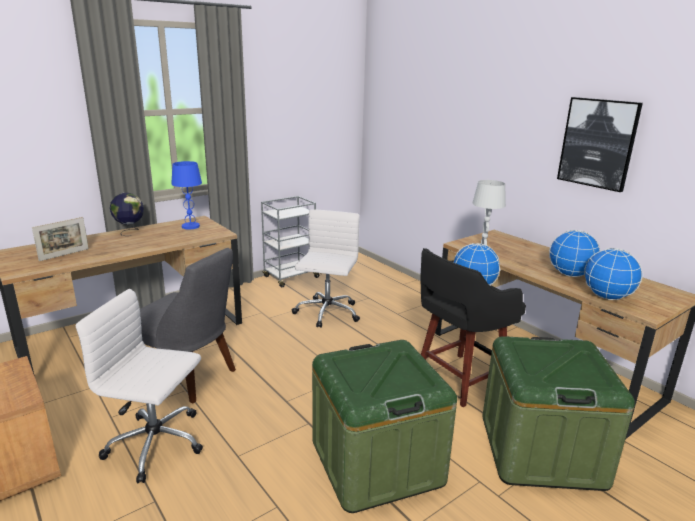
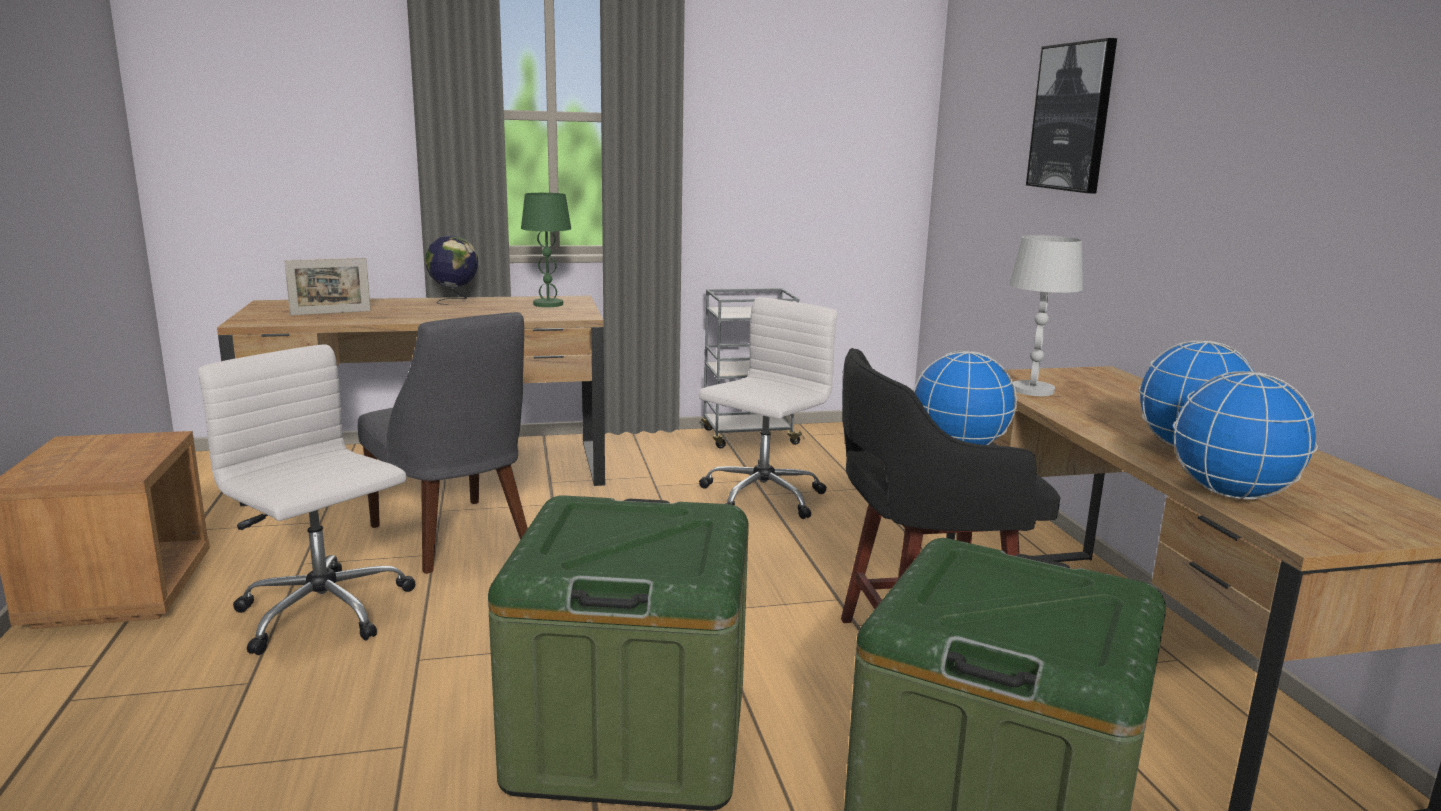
camera: 25 degrees right, 5 degrees down
(190, 226) = (548, 304): blue table lamp -> green table lamp
(598, 143) = (1316, 154): picture -> picture (1072, 117)

